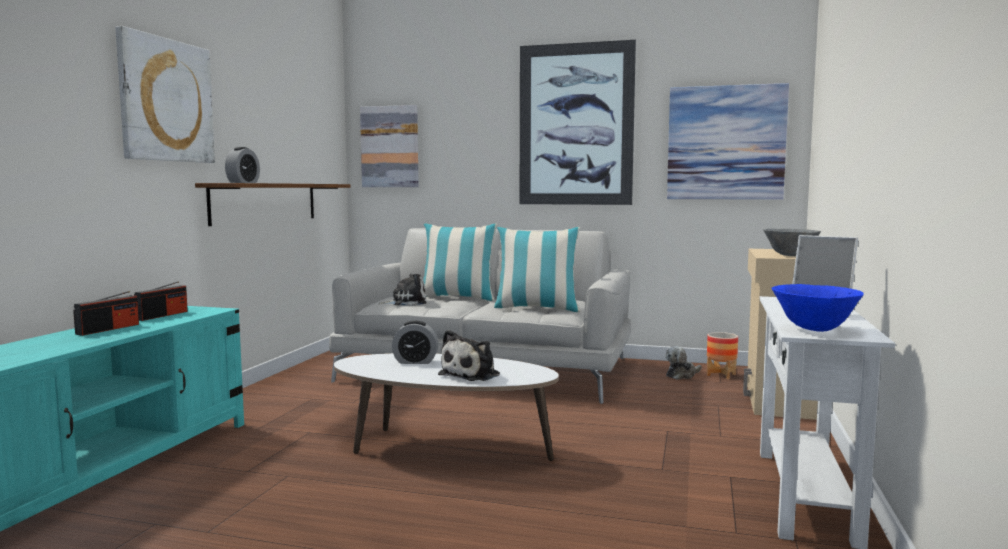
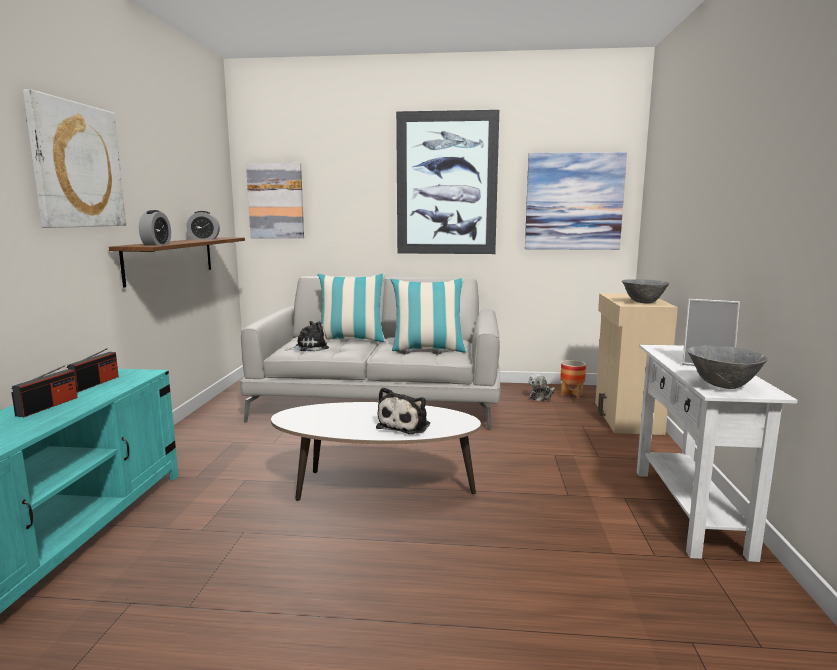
camera: 10 degrees left, 5 degrees up
(415, 361) = (346, 413): alarm clock -> alarm clock (204, 239)
(814, 330) = (722, 386): blue bowl -> grey bowl

